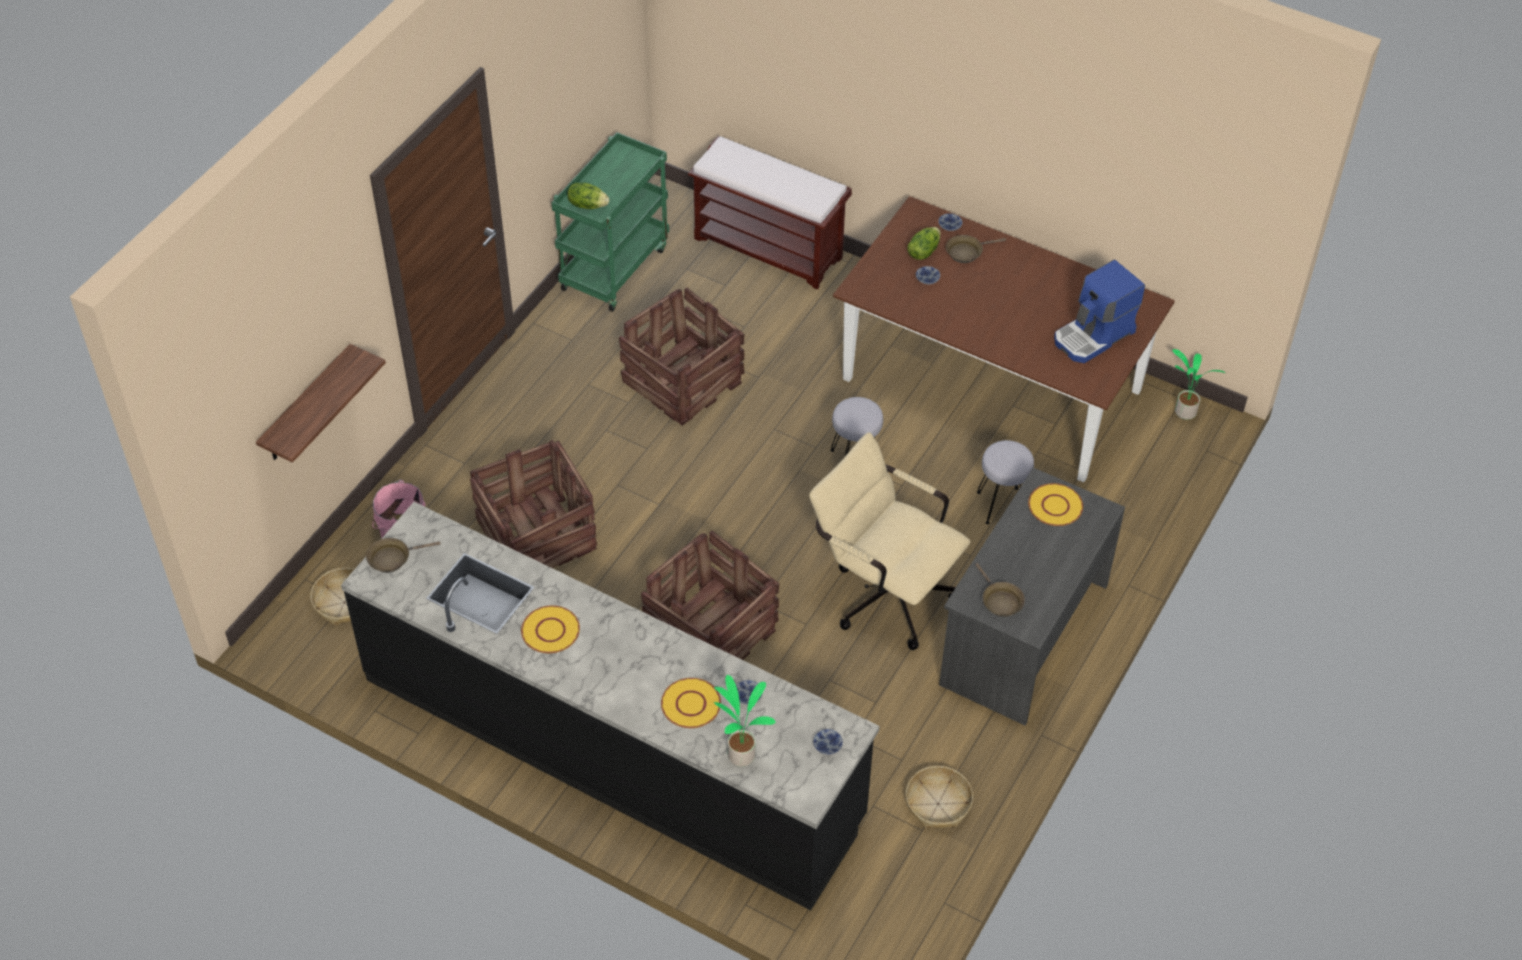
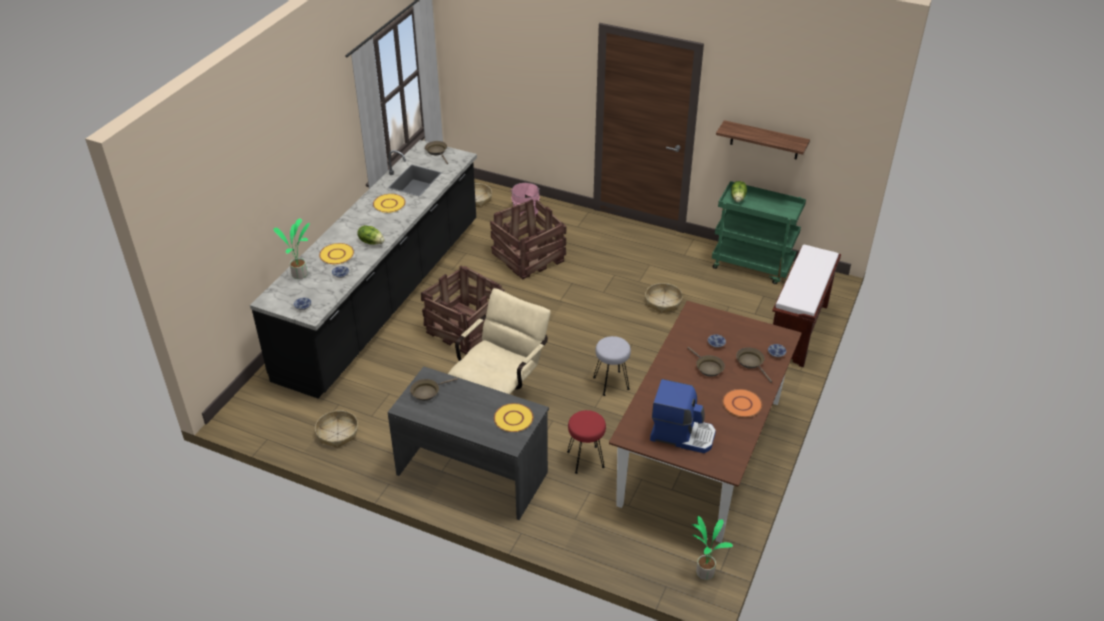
camera: 85 degrees right, 10 degrees down
(307, 406) = (521, 102): shelf -> shelf (764, 140)
(684, 380) = (663, 302): crate -> basket
(923, 251) = (744, 341): lettuce -> lettuce (371, 242)
(973, 294) = (707, 367): none -> brown frying pan
(1001, 505) = (585, 459): grey stool -> red stool
(1042, 274) = (741, 404): none -> orange plate
(1094, 336) = (682, 434): coffee machine -> coffee machine turned 150 degrees clockwise

